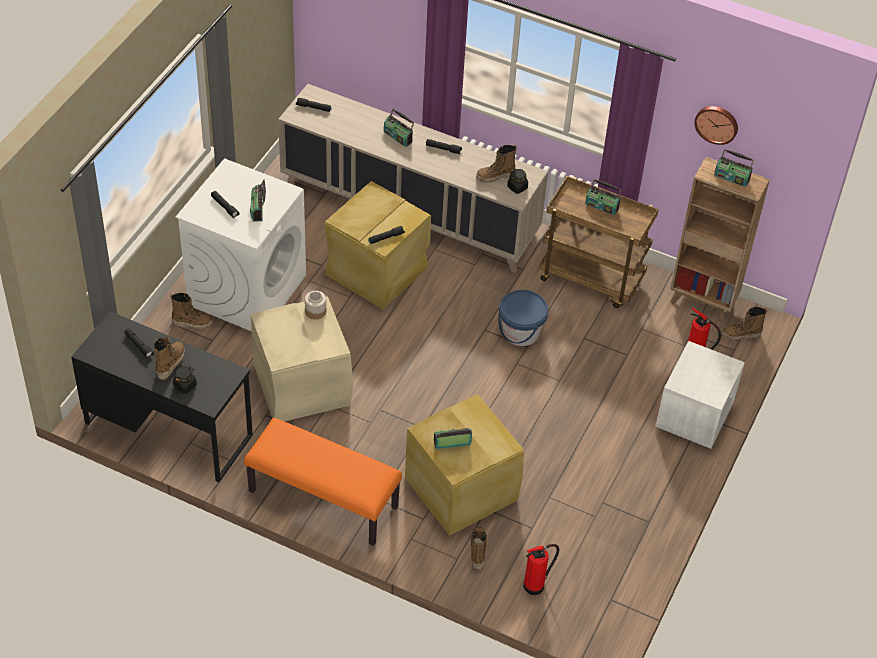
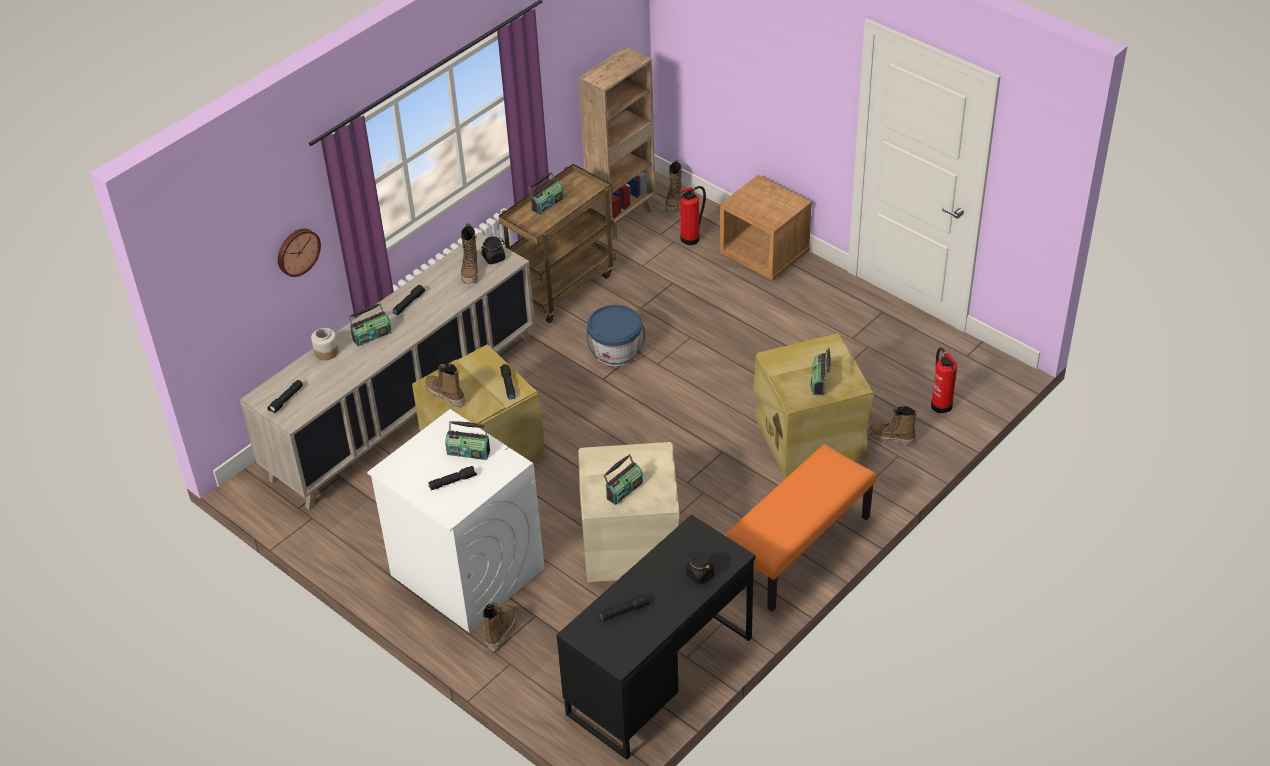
camera: 70 degrees left, 5 degrees down
(170, 363) = (661, 584): boot -> boot (445, 395)
(315, 311) = (599, 460): jar -> jar (326, 352)
(694, 417) = (765, 255): white nightstand -> brown nightstand
(717, 123) = (571, 39): wall clock -> wall clock (297, 251)
(732, 177) = (614, 67): radio -> radio (623, 490)

